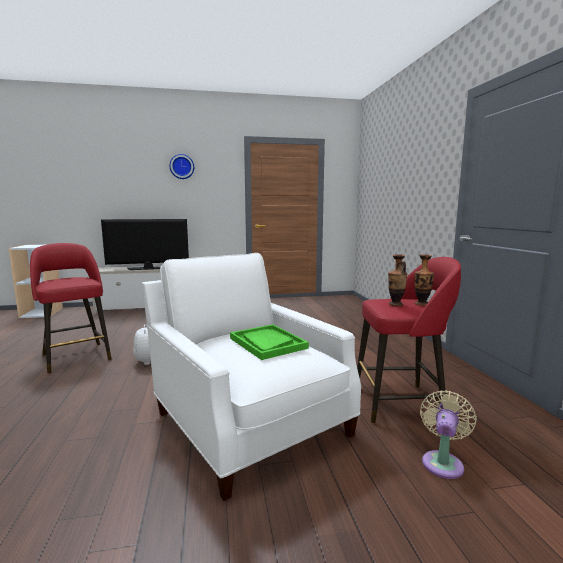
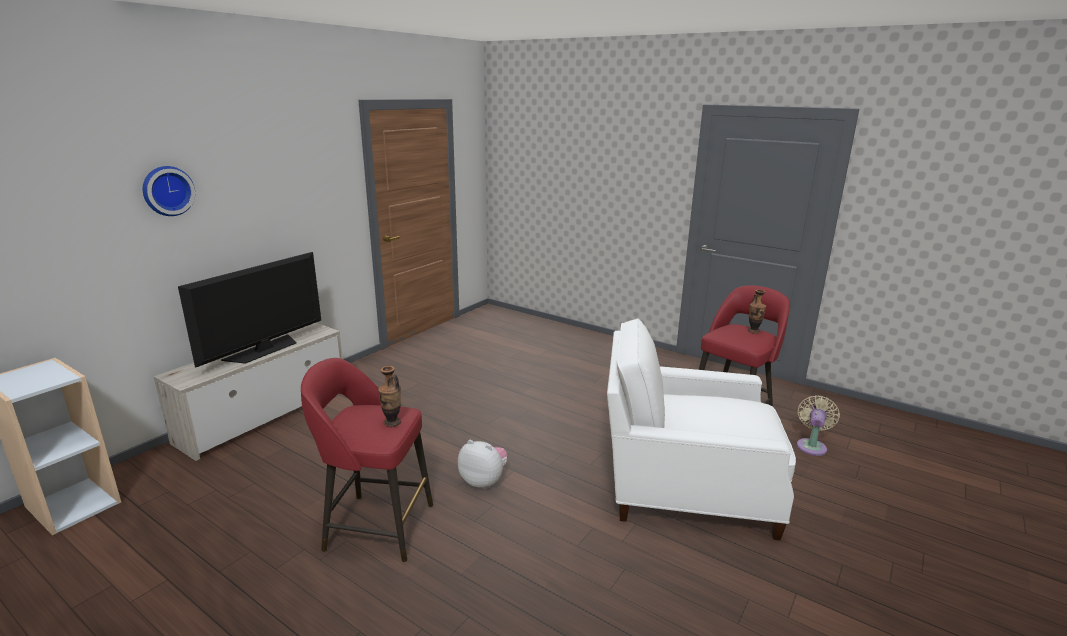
camera: 45 degrees left, 10 degrees up
(182, 166) = (276, 159): wall clock -> wall clock (167, 190)
(267, 343) = (721, 408): green tray -> none
(395, 304) = (743, 337): vase -> vase (392, 423)
(443, 462) = (811, 445): beige fan -> beige fan turned 45 degrees clockwise

